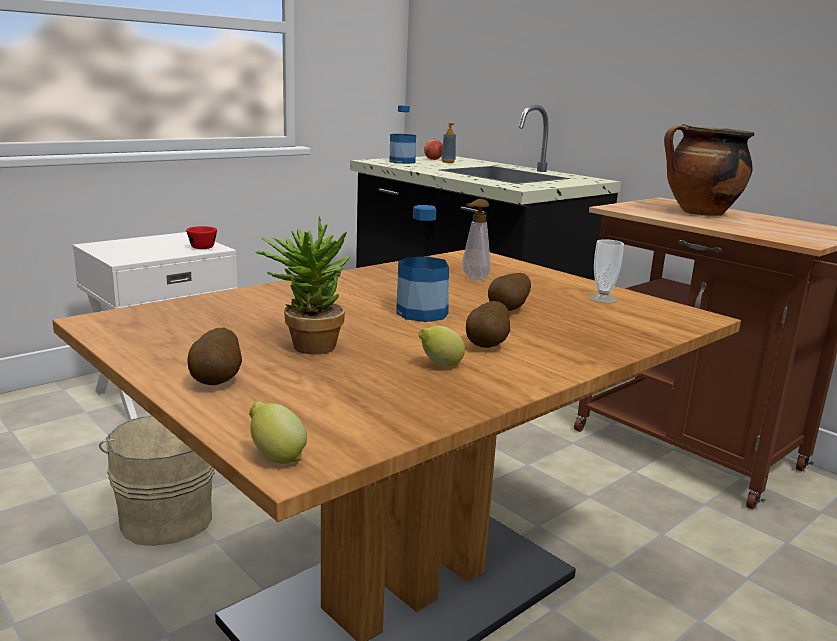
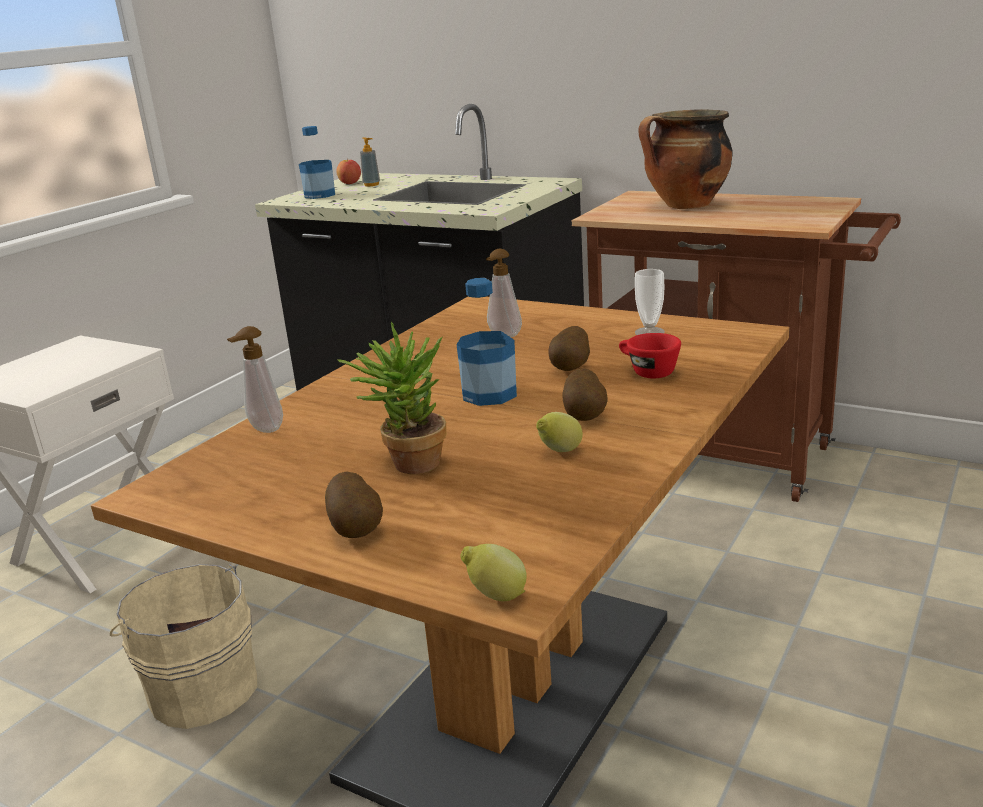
camera: 15 degrees left, 5 degrees up
(201, 246) = (115, 354): red cup -> red cup (647, 372)
(223, 300) = (264, 430): none -> soap dispenser

